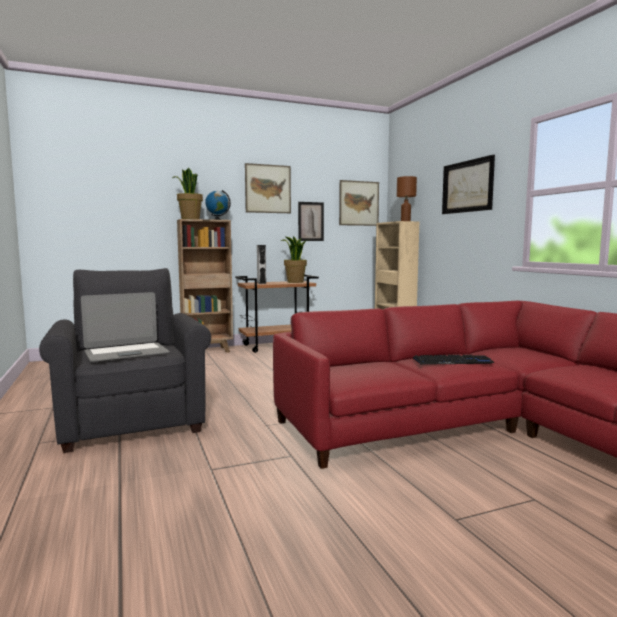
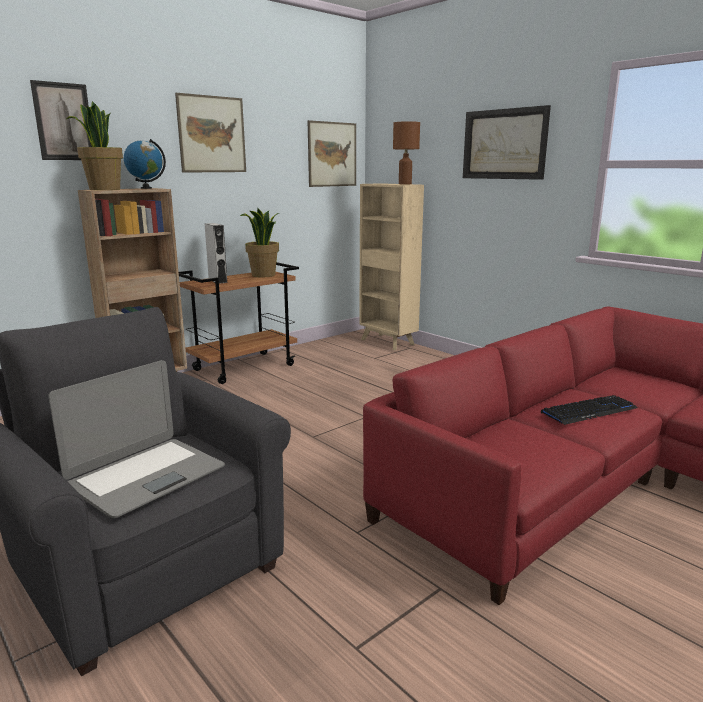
camera: 20 degrees left, 10 degrees up
(310, 221) = (272, 183): picture -> picture (63, 122)

